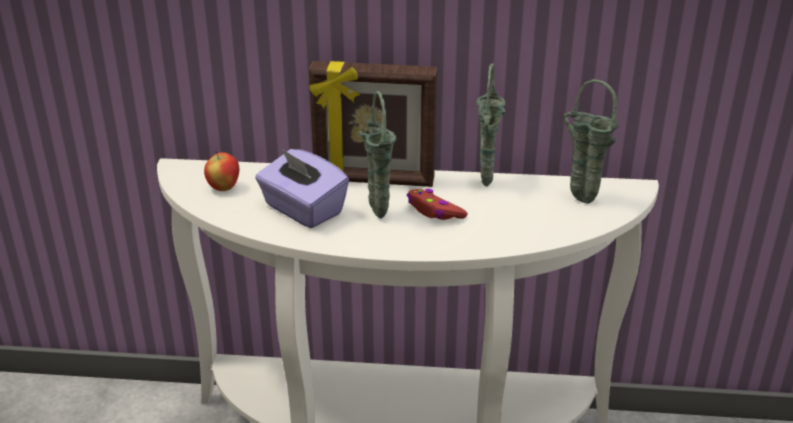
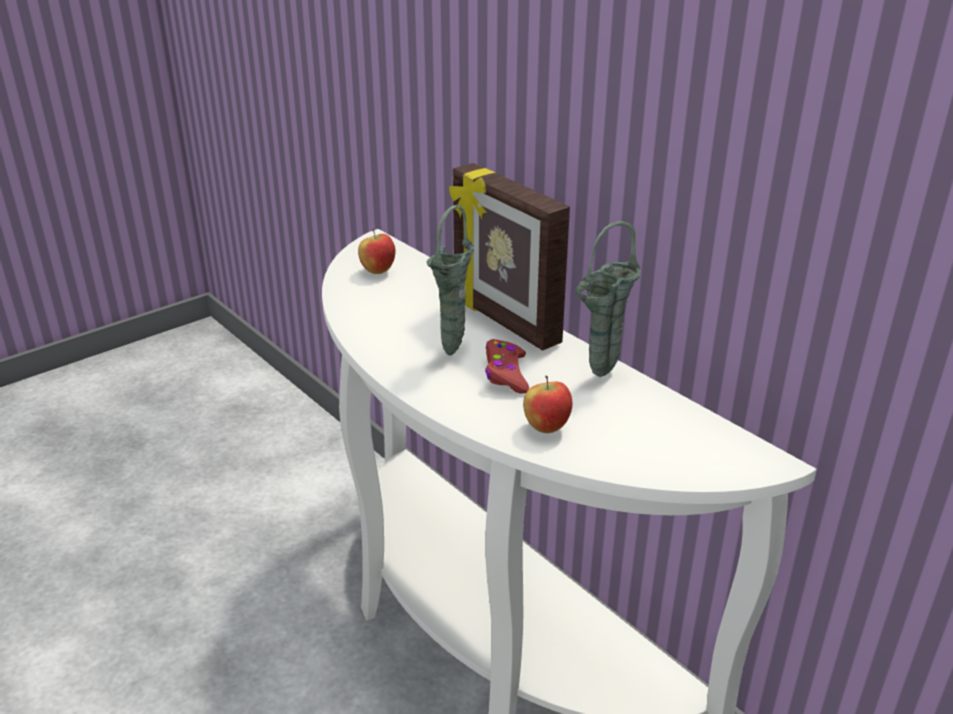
camera: 45 degrees right, 0 degrees up
(302, 210) = (402, 317): purple tissue box -> none
(511, 229) = (546, 428): none -> apple
(579, 200) = (674, 439): green vase -> none

